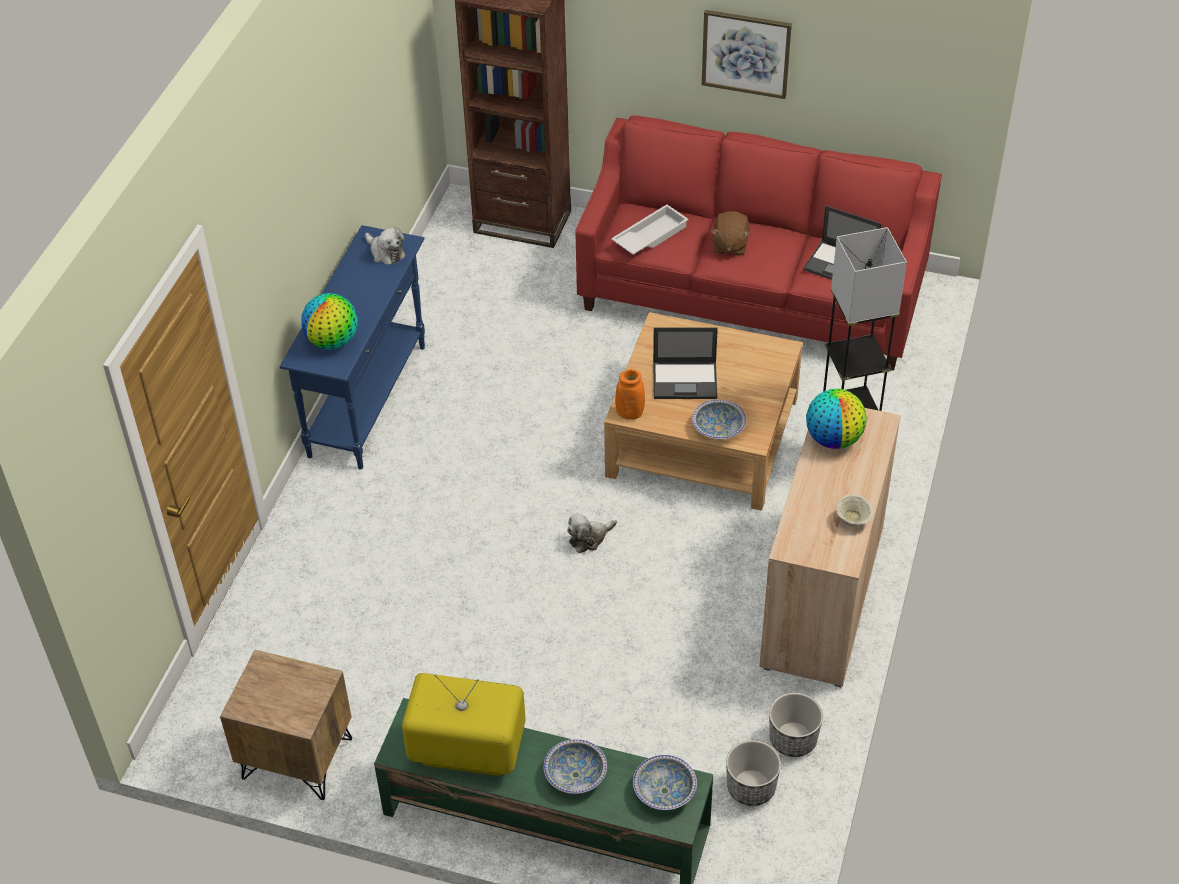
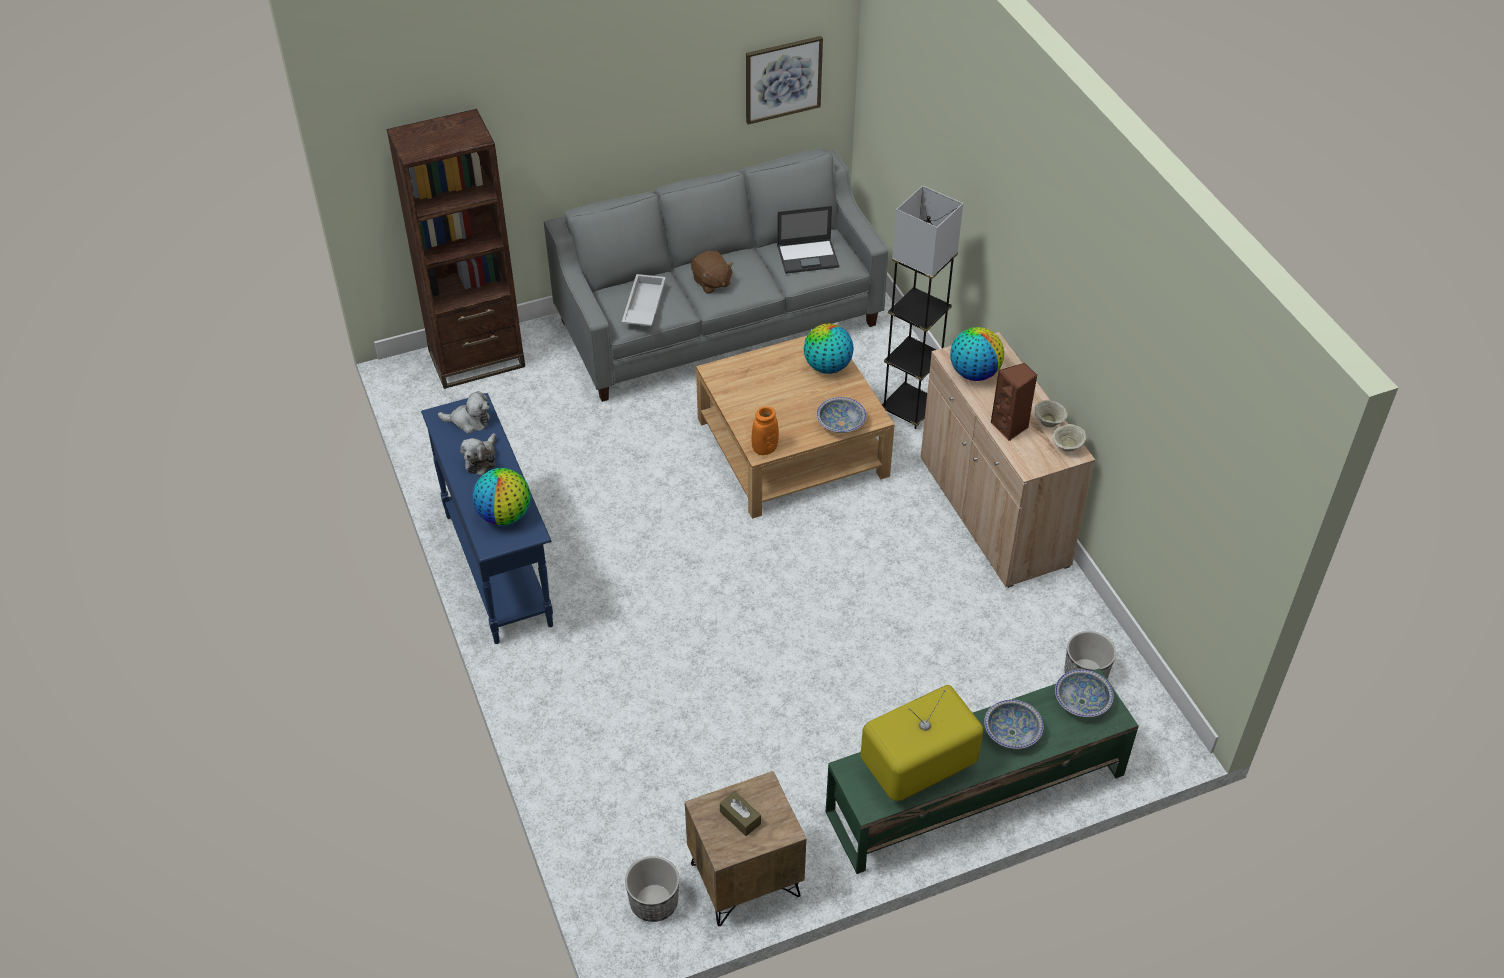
camera: 40 degrees left, 0 degrees up
(279, 689) = (740, 818): none -> brown tissue box
(589, 538) = (788, 570): plush toy -> plush toy (481, 460)
(686, 380) = (779, 402): laptop -> none
(746, 53) = (651, 112): picture -> picture (783, 79)
(753, 295) = (719, 323): red sofa -> grey sofa
(761, 373) = (827, 367): none -> globe
(792, 739) = (1076, 623): planter -> planter (653, 902)
(812, 504) = (1010, 427): none -> brown speaker
(844, 552) = (1067, 447): none -> beige bowl

